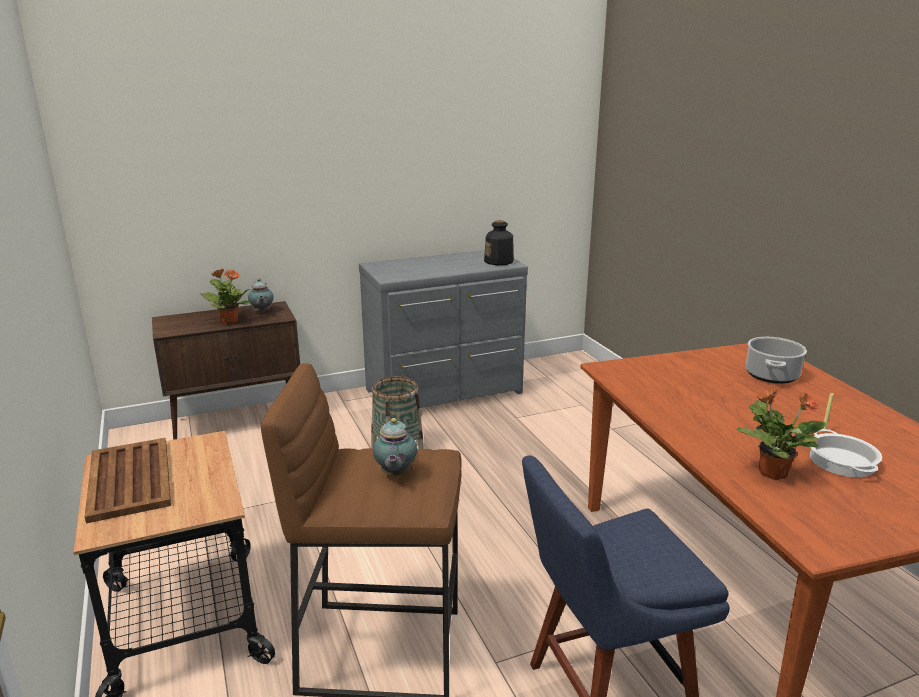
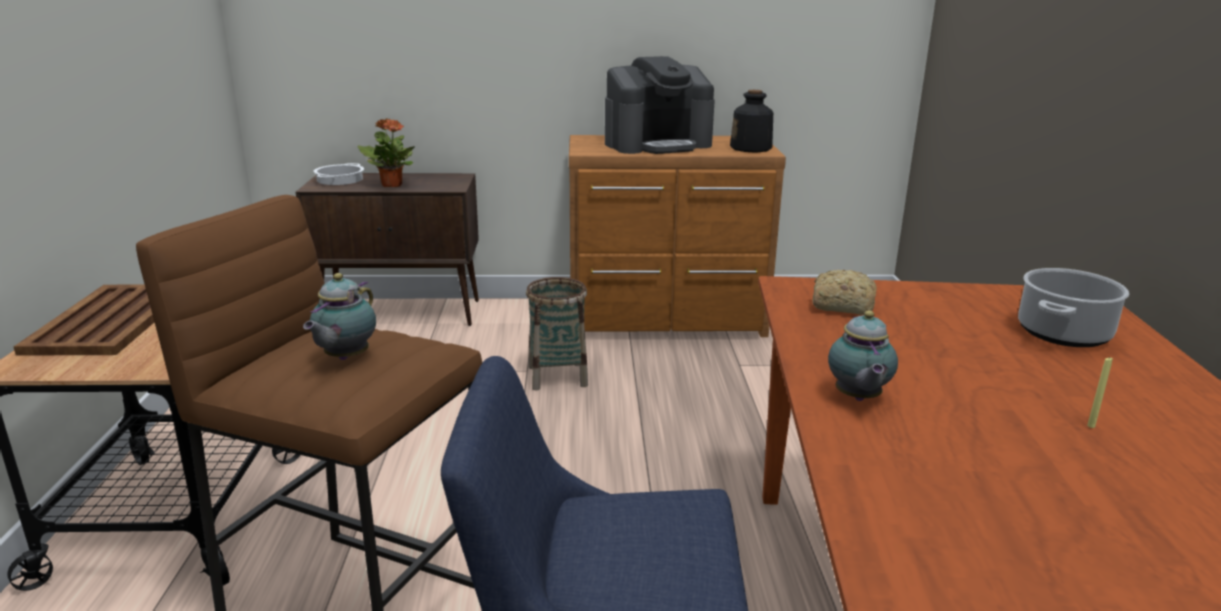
camera: 20 degrees right, 0 degrees up
(262, 312) = (437, 180): teapot -> teapot (857, 398)
(432, 265) = (657, 144): none -> coffee machine
(446, 392) = (667, 320): grey dresser -> brown dresser
(645, 377) = (840, 305): none -> bread
(771, 472) = (929, 468): potted plant -> none
(842, 461) = (1087, 479): cooking pot -> cooking pot (340, 180)

